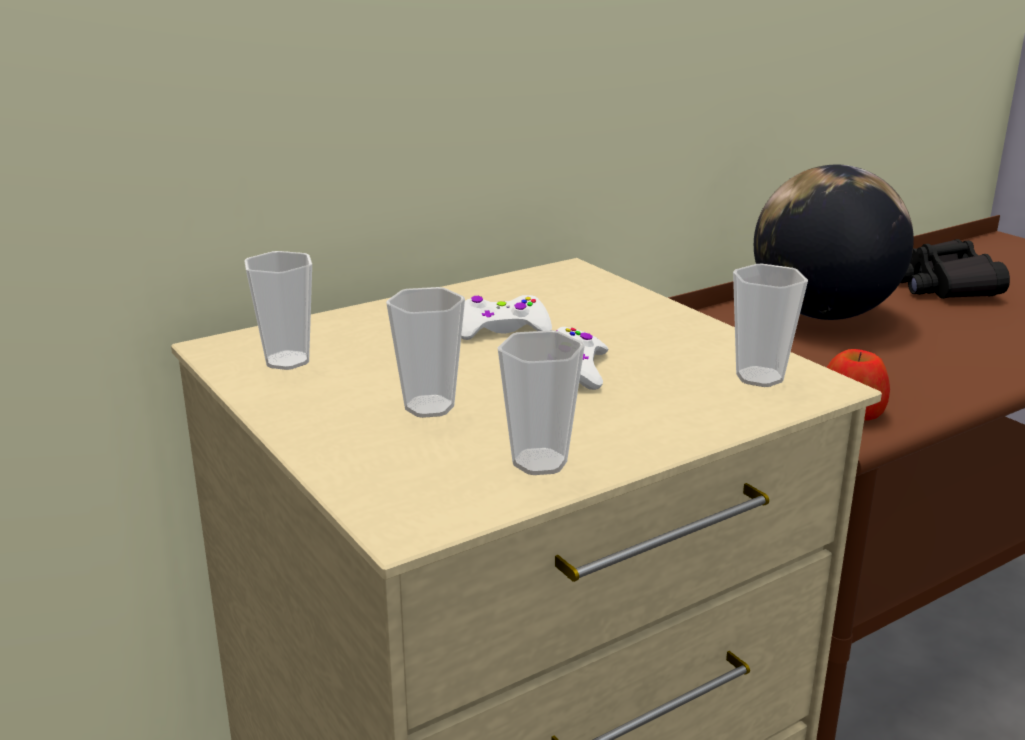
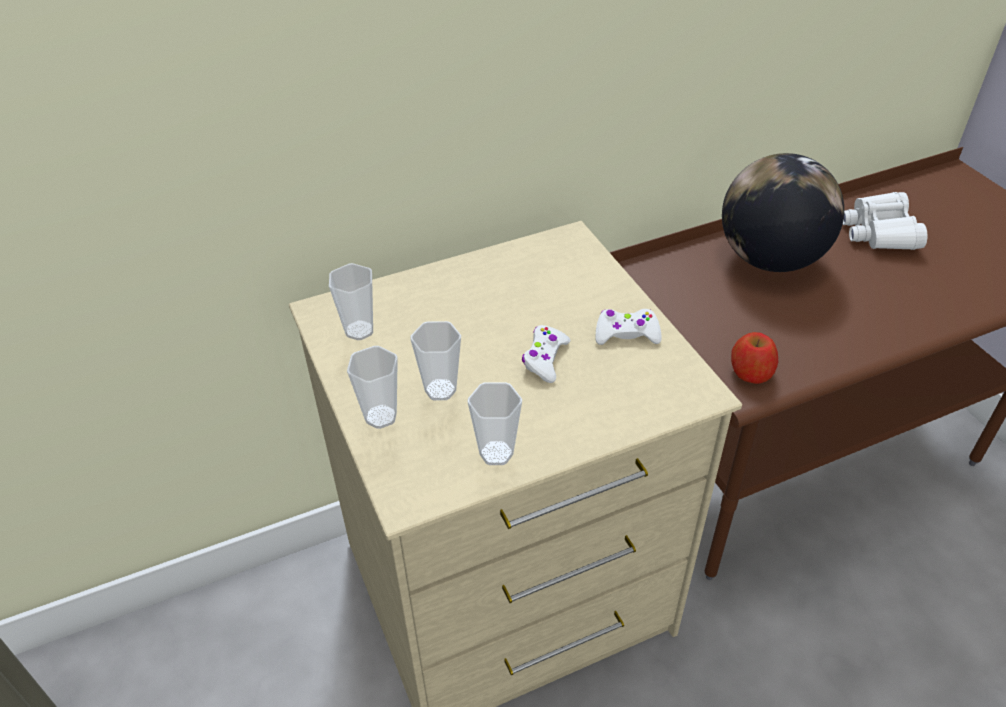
camera: 10 degrees right, 20 degrees up
(502, 330) = (506, 308): white game controller -> white game controller (626, 334)
(759, 377) = (664, 380): cup -> cup (381, 416)
(943, 286) = (879, 231): black binoculars -> white binoculars

